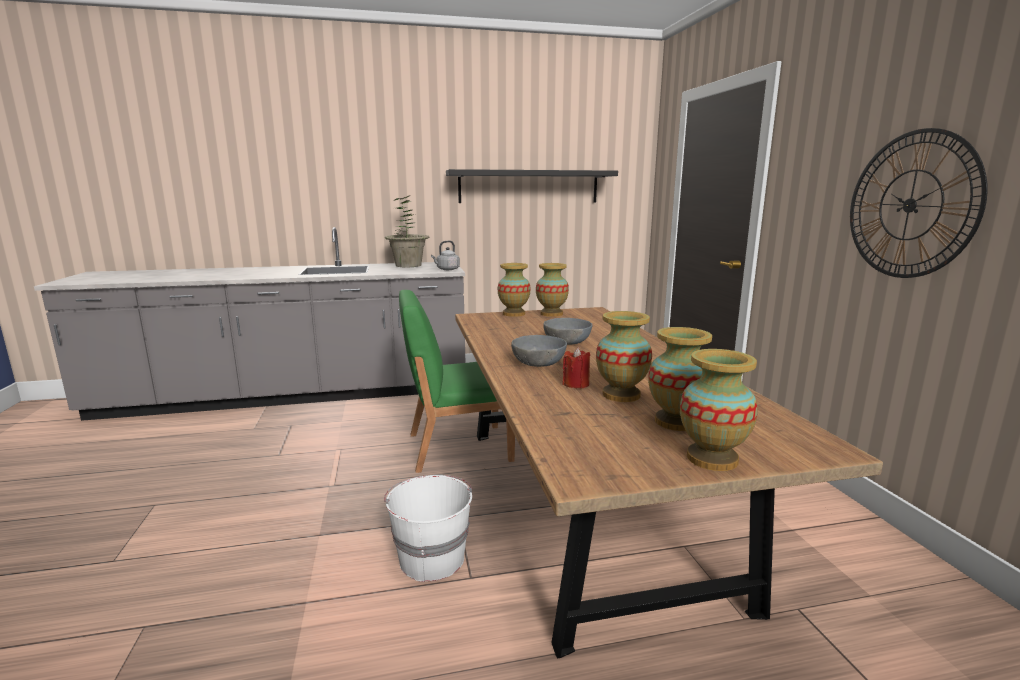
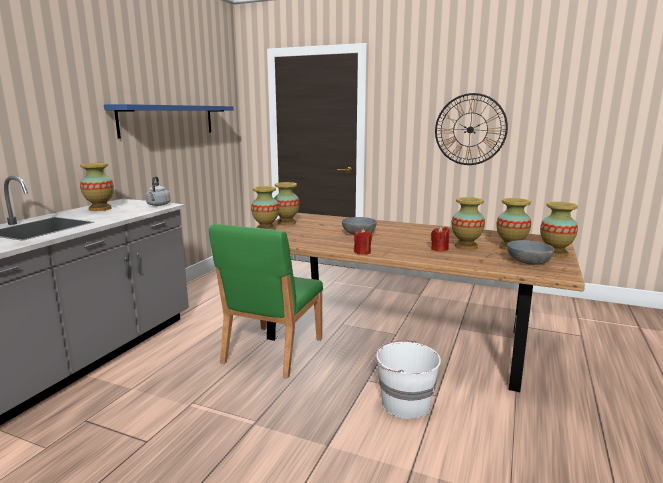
camera: 55 degrees left, 0 degrees up
(408, 265) = (100, 209): potted plant -> vase
(495, 357) = (362, 252): none -> red candle
(529, 186) = (168, 120): black shelf -> blue shelf
(539, 363) = (392, 247): grey bowl -> grey bowl (528, 262)

